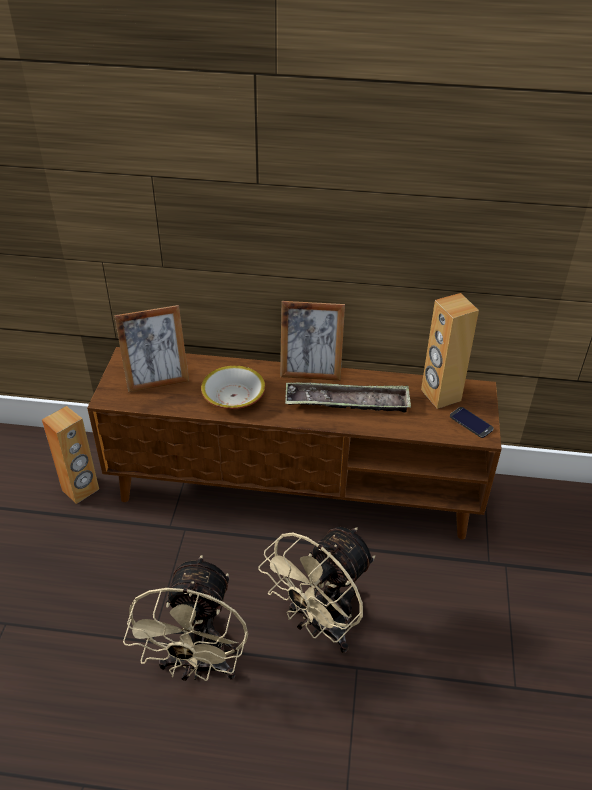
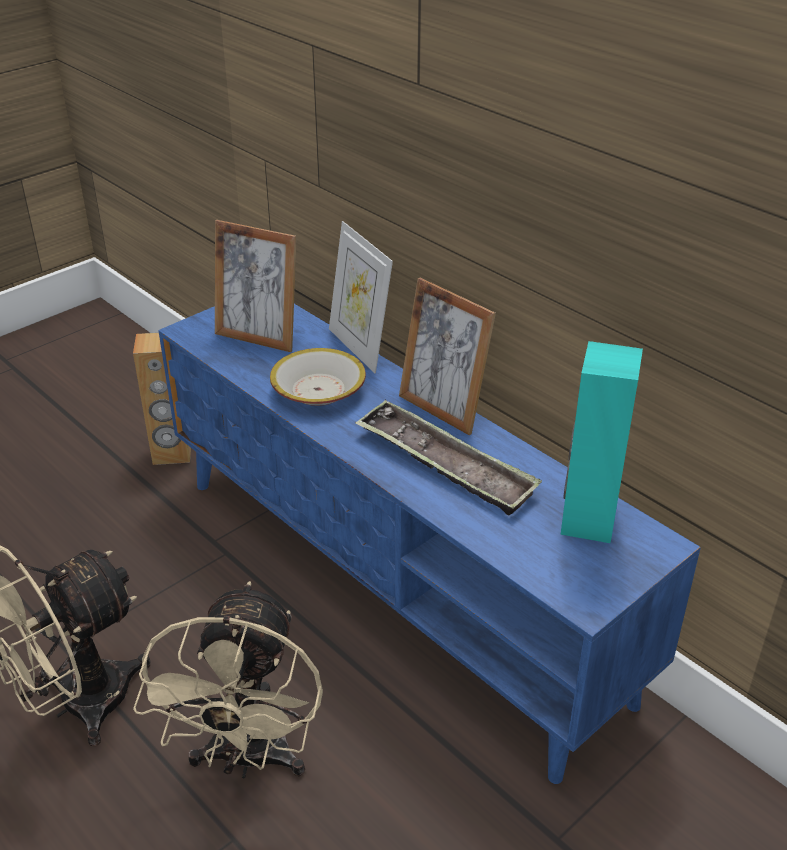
camera: 40 degrees right, 5 degrees down
(224, 359) = (359, 347): none -> picture frame
(296, 489) = (396, 584): brown tv stand -> blue tv stand
(321, 626) = (248, 759): beige fan -> beige fan turned 75 degrees counterclockwise
(440, 395) = (587, 520): brown speaker -> turquoise speaker
(471, 422) = (588, 578): phone -> none

